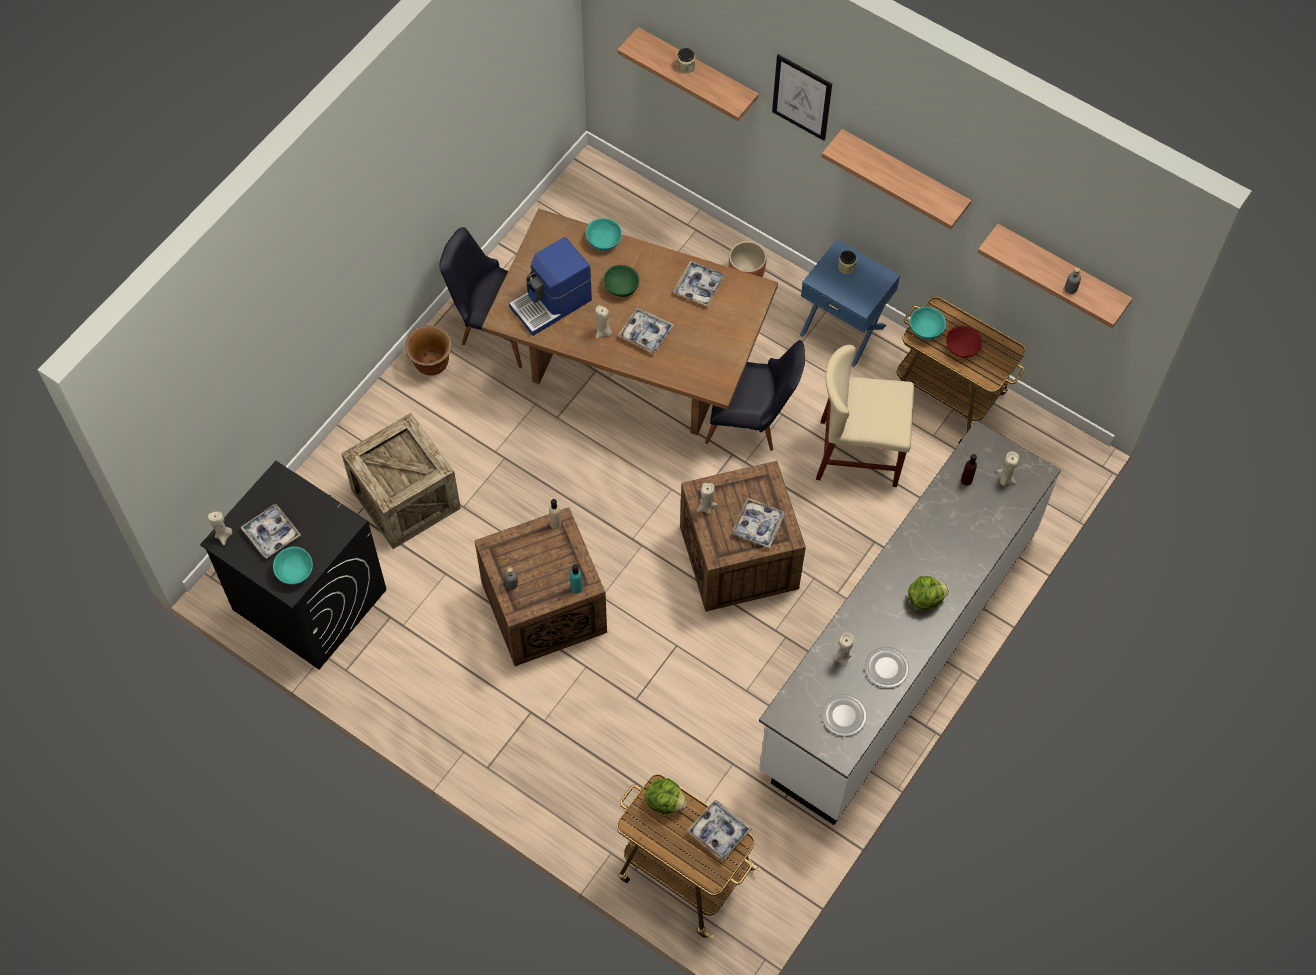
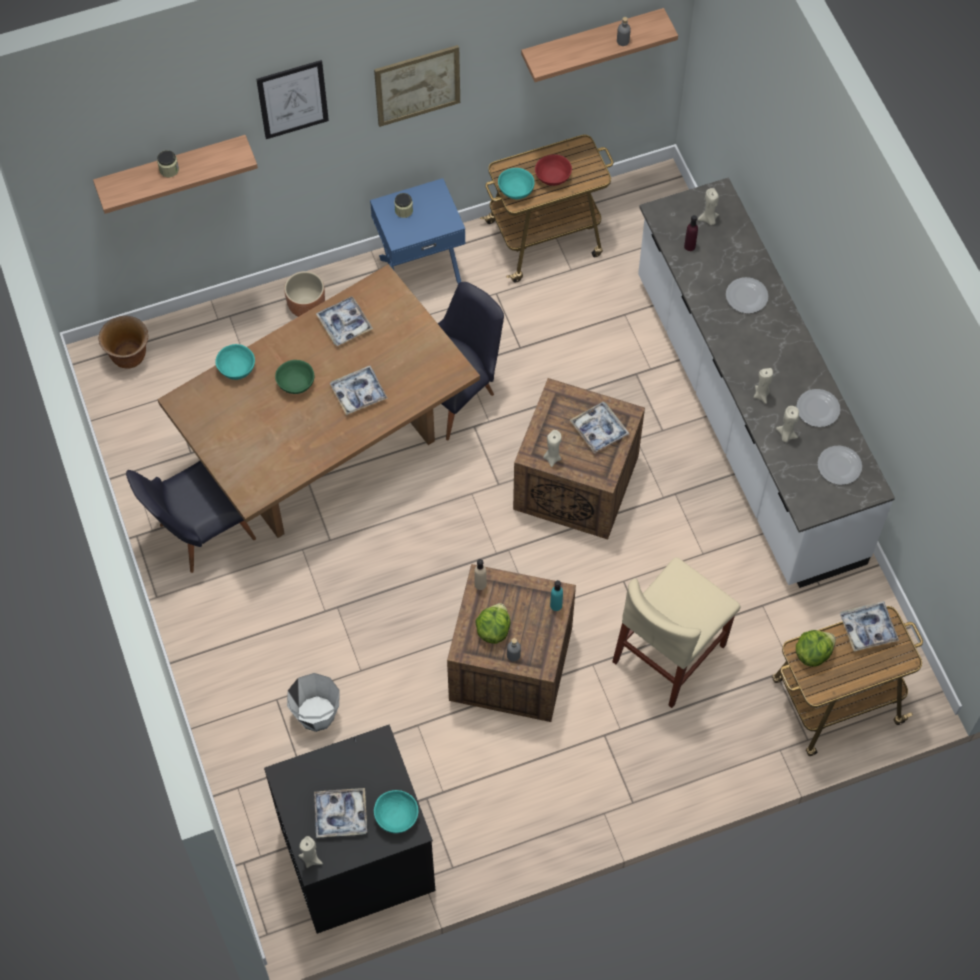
camera: 55 degrees left, 0 degrees up
(406, 499) = (316, 714): crate -> white bucket
(432, 364) = (192, 610): brown planter -> brown planter (129, 356)
(552, 304) = (268, 448): coffee machine -> none
(603, 333) = (331, 425): beige candle -> beige candle (761, 395)
(858, 453) = (546, 333): beige chair -> beige chair (669, 653)
(903, 176) = (417, 85): shelf -> picture
(925, 599) = (775, 343): lettuce -> lettuce (493, 630)
(953, 551) = (747, 296): none -> plate

